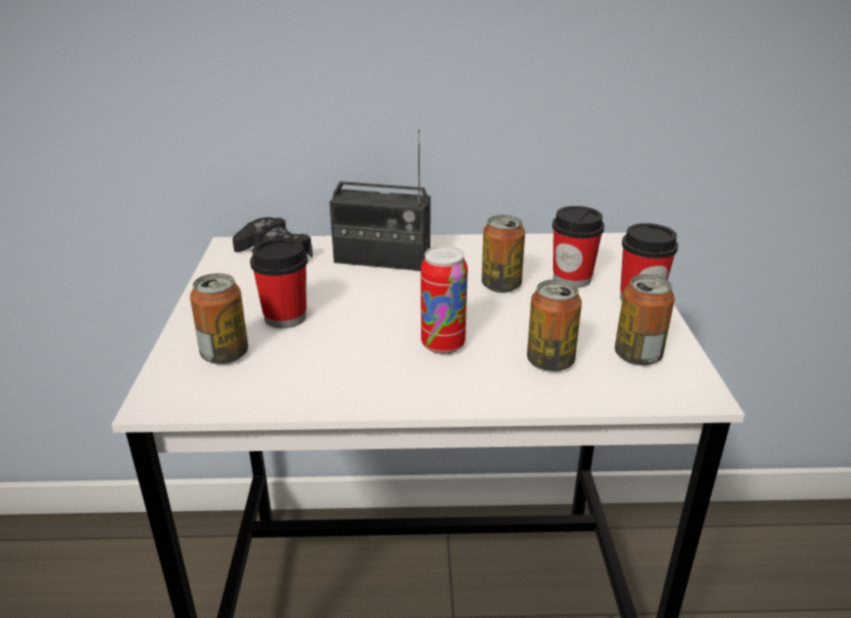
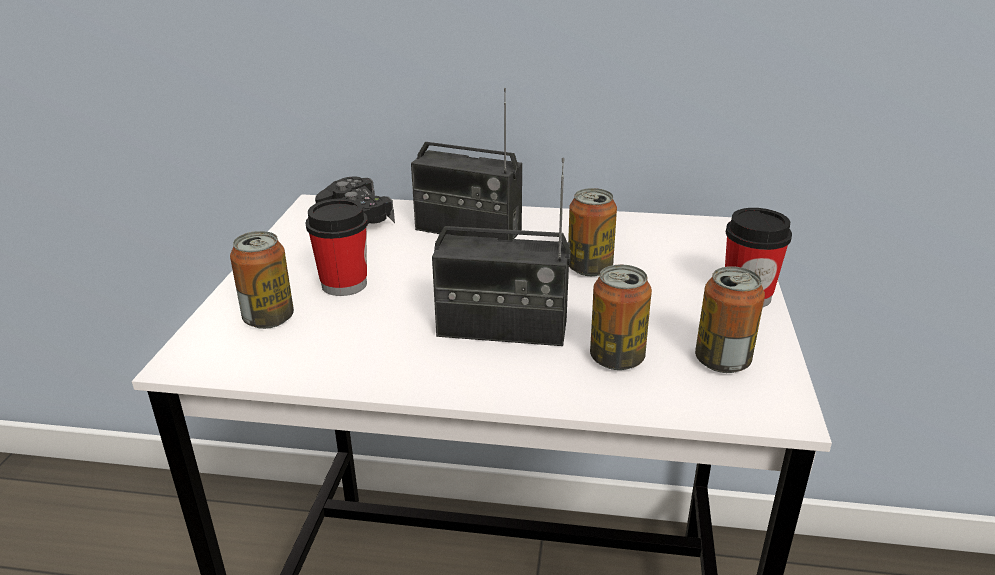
camera: 10 degrees right, 0 degrees up
(443, 345) = (502, 329): can -> radio
(572, 278) = (674, 266): cup -> none

